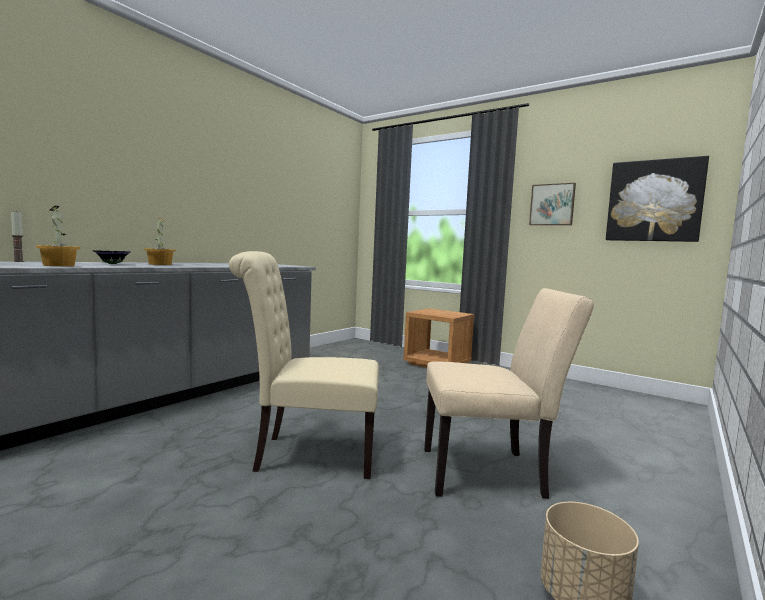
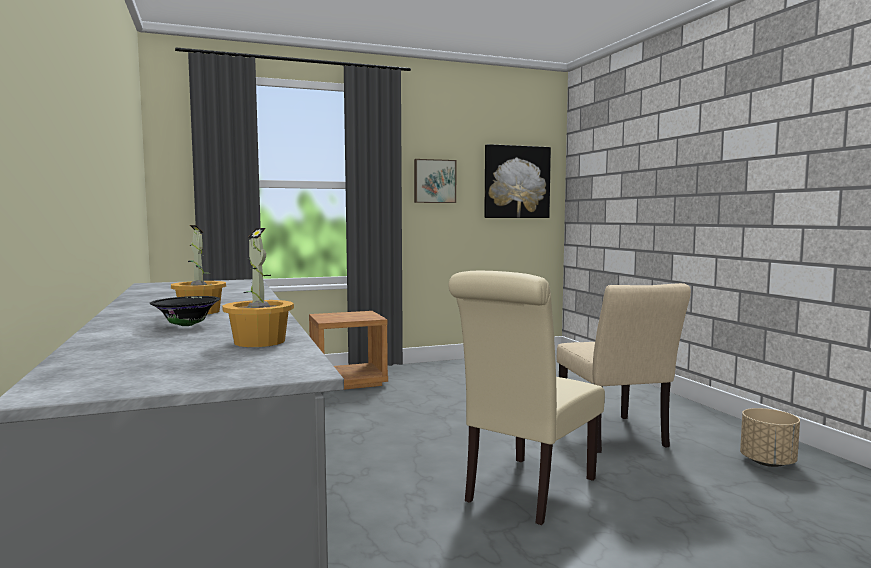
camera: 55 degrees left, 0 degrees up
(18, 261) = (79, 359): candle -> none
(491, 473) = (615, 437): beige chair -> beige chair turned 135 degrees clockwise

